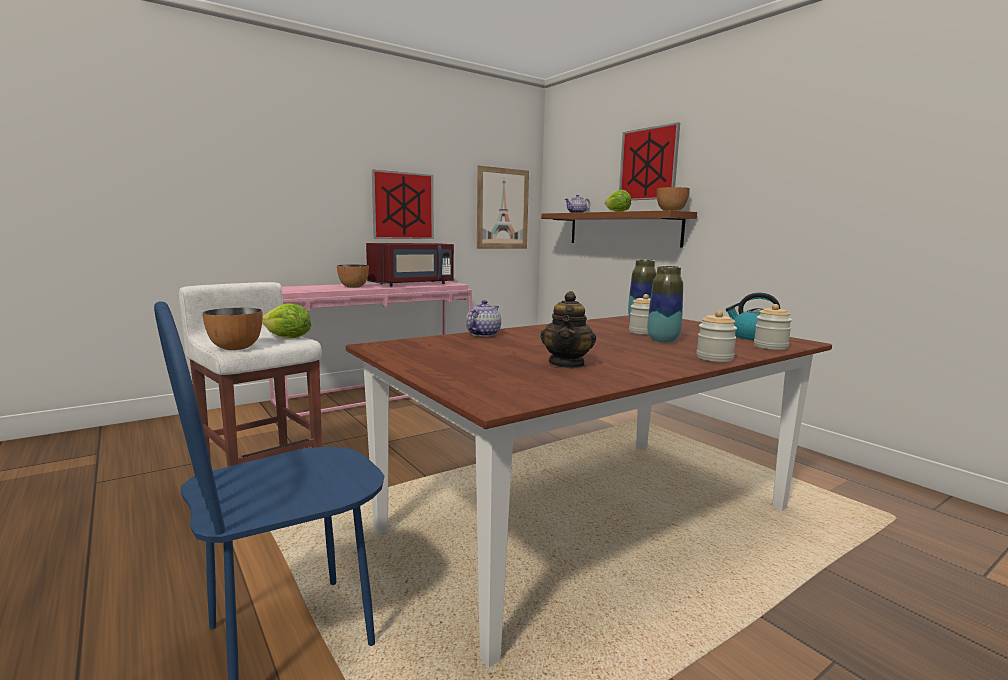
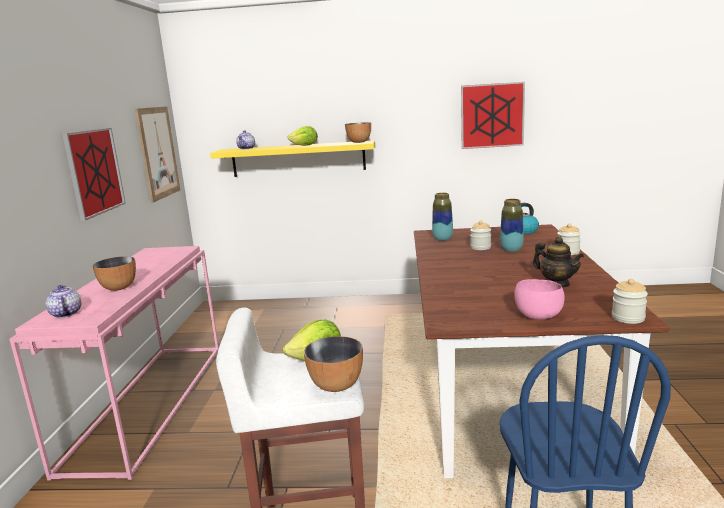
camera: 50 degrees left, 5 degrees up
(413, 284) = (152, 262): red microwave -> none
(437, 367) = (537, 316): none -> pink bowl
(483, 334) = (438, 285): teapot -> teapot (65, 314)
(622, 229) = (298, 159): brown shelf -> yellow shelf
(648, 164) = (318, 100): picture -> picture (492, 115)
(770, 346) = (549, 235): jar -> jar (628, 318)

